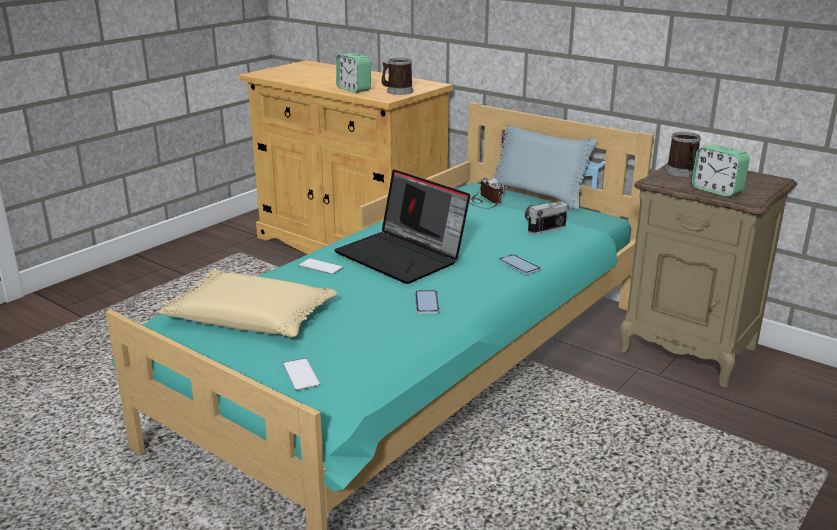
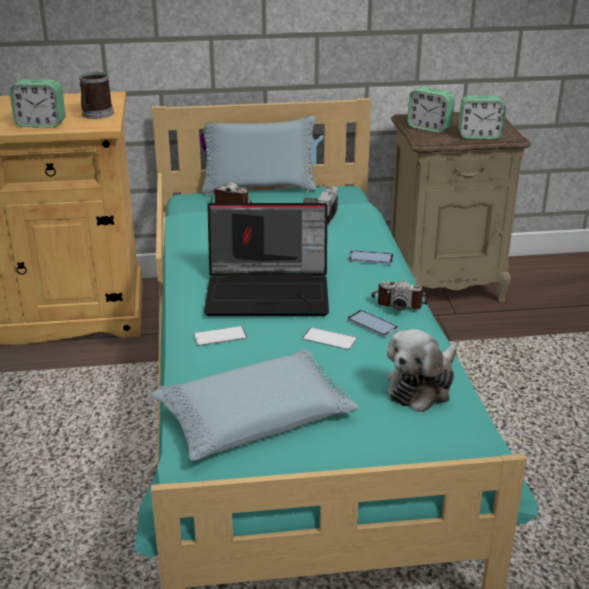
camera: 45 degrees left, 5 degrees up
(251, 313) = (254, 413): beige pillow -> blue pillow
(301, 374) = (410, 439): phone -> phone (329, 339)
(377, 352) = (422, 386): none -> plush toy
(477, 298) = (398, 302): none -> camera
(683, 173) = (429, 128): mug -> alarm clock

